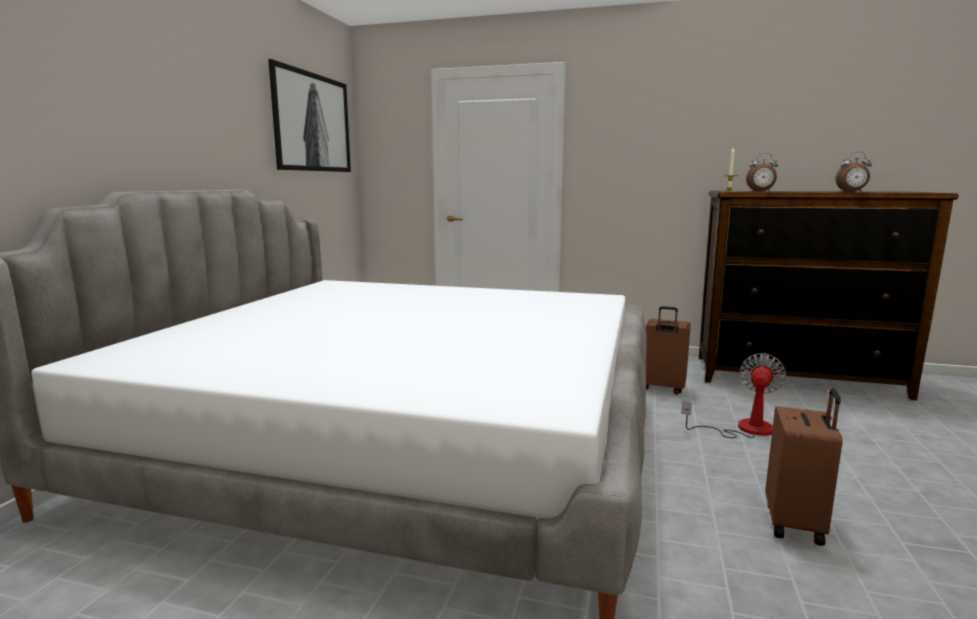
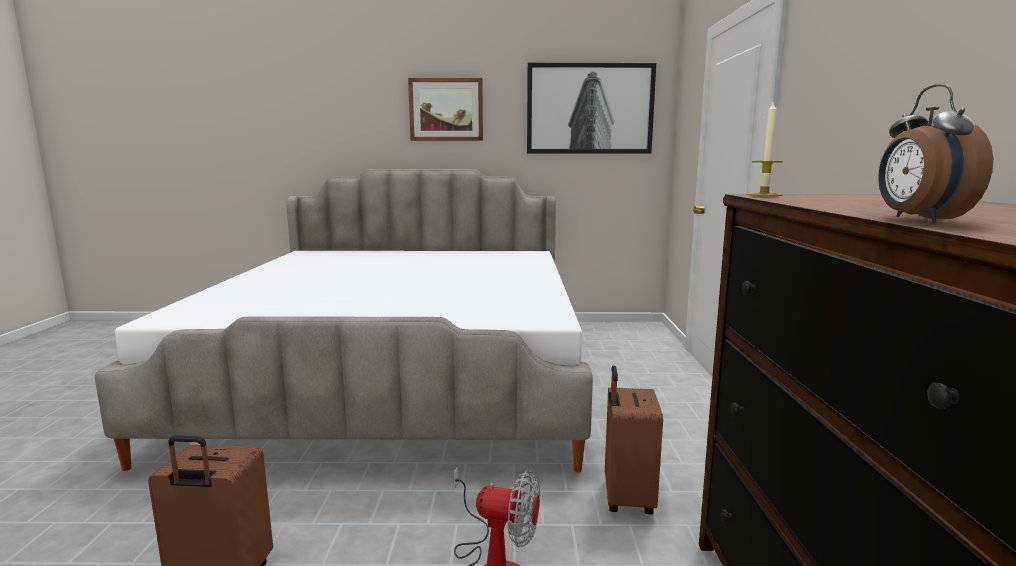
camera: 75 degrees right, 0 degrees up
(195, 103) = (446, 110): none -> picture
(760, 191) = (788, 199): alarm clock -> none

